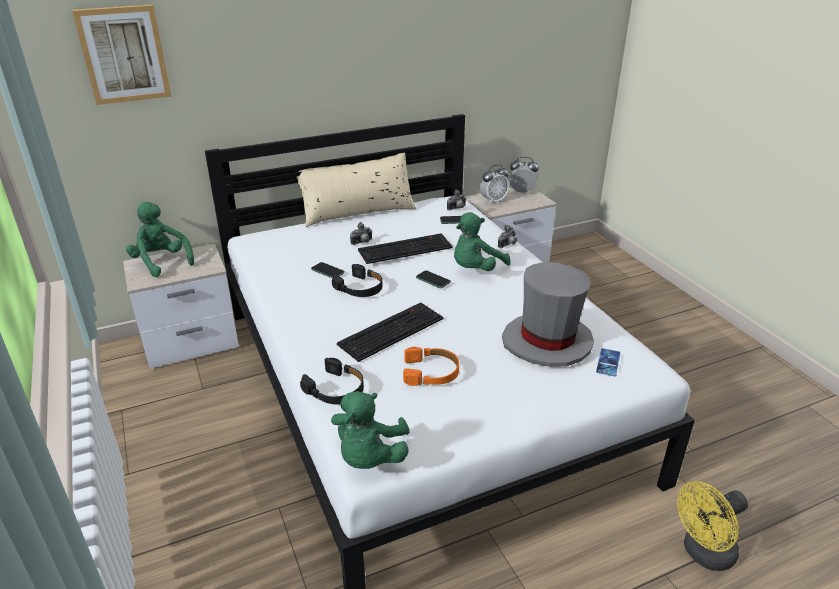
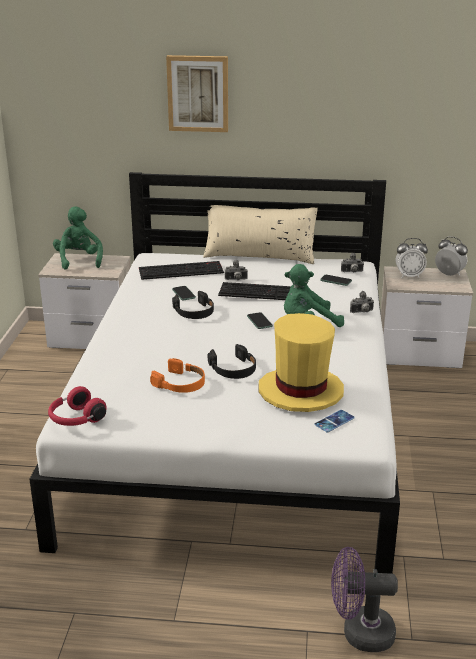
camera: 30 degrees right, 5 degrees down
(124, 54) = (78, 84): picture -> picture (198, 93)
(336, 389) = (99, 372): black headphones -> black headphones (233, 369)
(369, 457) = (76, 419): green plush toy -> red headphones
(391, 330) = (184, 347): keyboard -> keyboard (181, 270)
(547, 342) = (300, 391): grey hat -> yellow hat
(703, 554) = (359, 633): yellow fan -> purple fan

